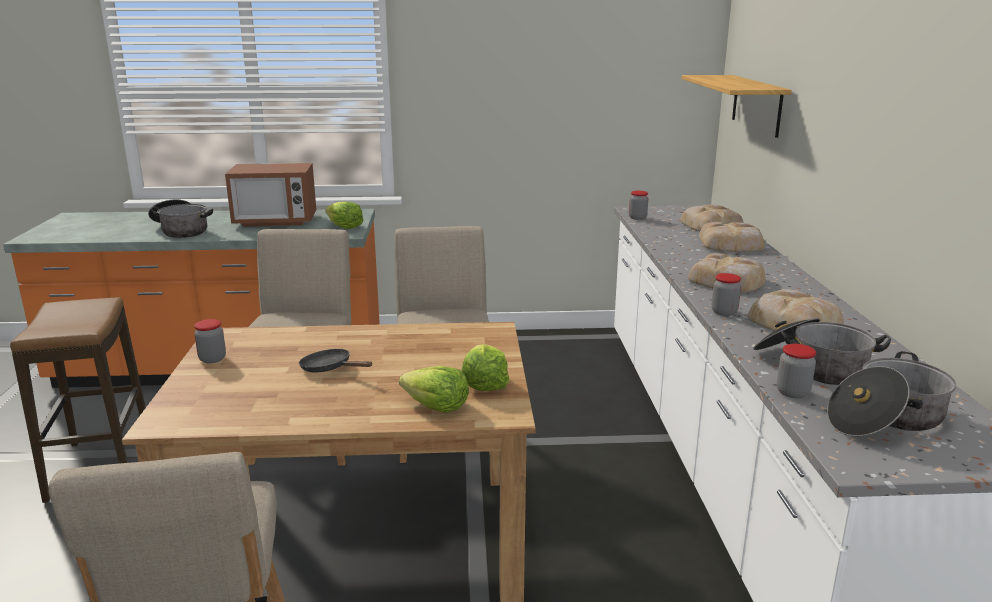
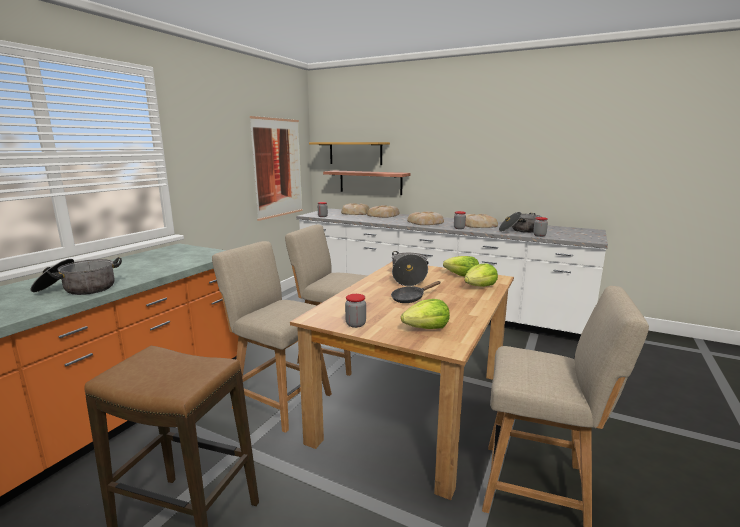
camera: 60 degrees left, 5 degrees down
(275, 221) = (140, 264): microwave -> none
(344, 227) = (205, 252): lettuce -> lettuce (427, 328)
(617, 117) = (278, 167): none -> picture
(762, 170) = (370, 182): none -> shelf
(886, 419) = (564, 233): cooking pot -> cooking pot (409, 277)

